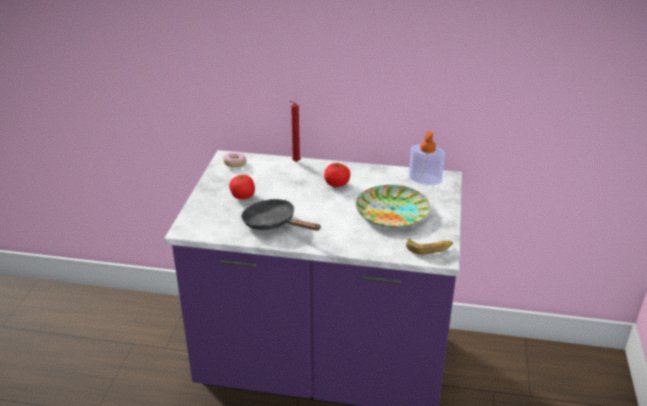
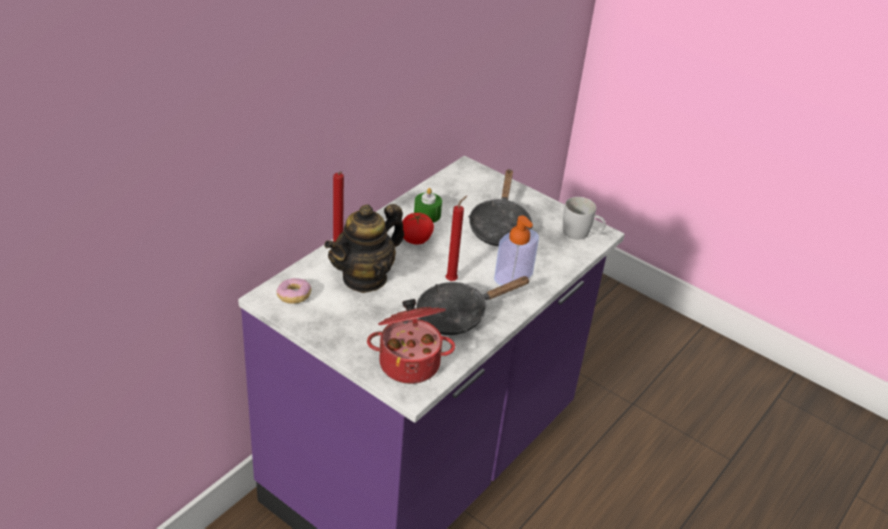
camera: 65 degrees left, 5 degrees up
(210, 220) = (409, 362): none -> cooking pot
(243, 196) = (378, 317): tomato -> none
(276, 180) = (365, 278): none -> teapot
(308, 210) = (452, 280): none -> red candle
(369, 179) = (427, 215): none -> green candle
(392, 210) = (499, 226): plate -> black frying pan
(425, 179) = (459, 181): soap dispenser -> soap dispenser (513, 275)
(429, 248) = (581, 234): banana -> white mug

